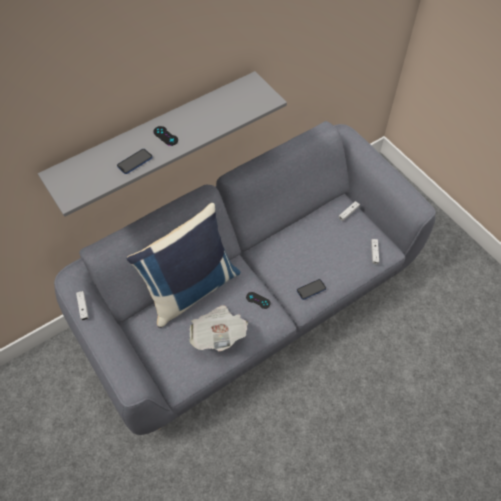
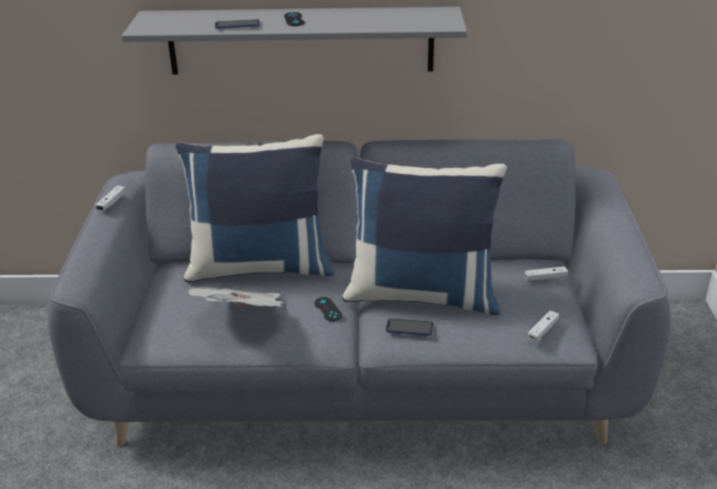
camera: 35 degrees right, 25 degrees down
(297, 260) = (422, 294): none -> blue pillow

